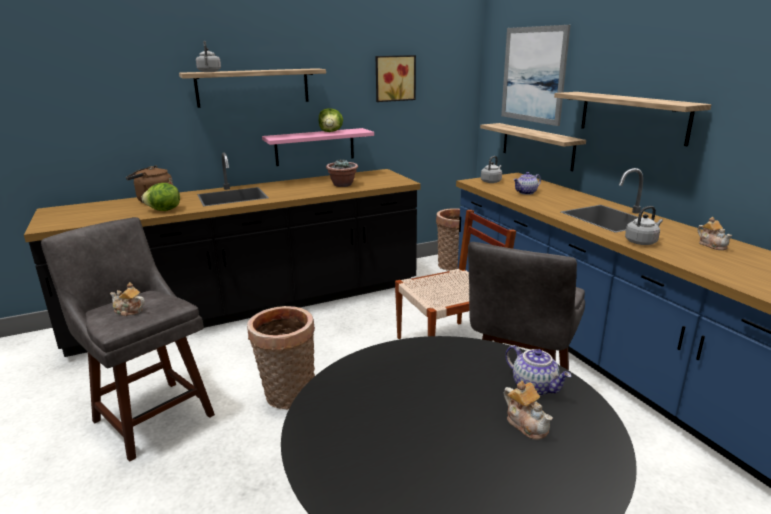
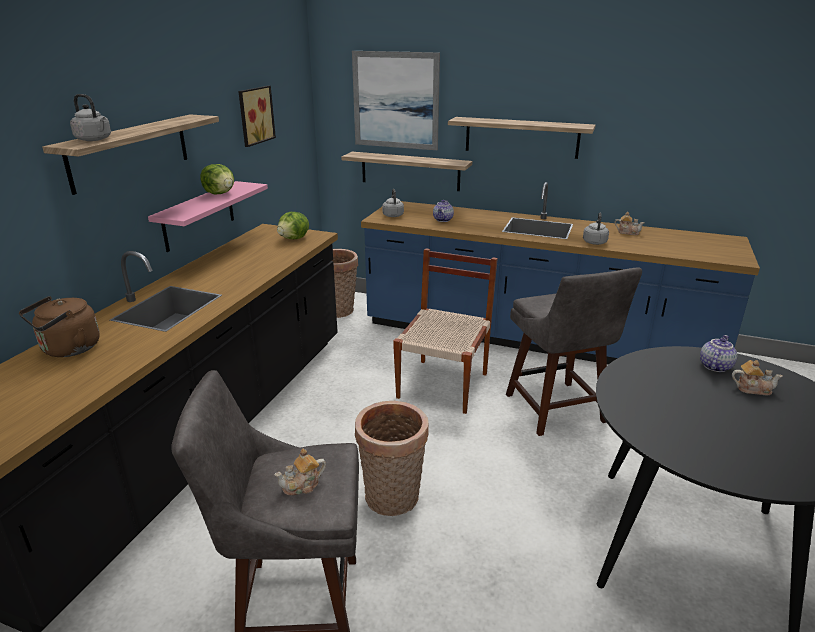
camera: 45 degrees left, 5 degrees up
(164, 210) = (126, 355): lettuce -> lettuce (294, 239)
(343, 185) = (266, 255): potted plant -> none
(535, 387) = (714, 366): teapot -> teapot turned 60 degrees counterclockwise

